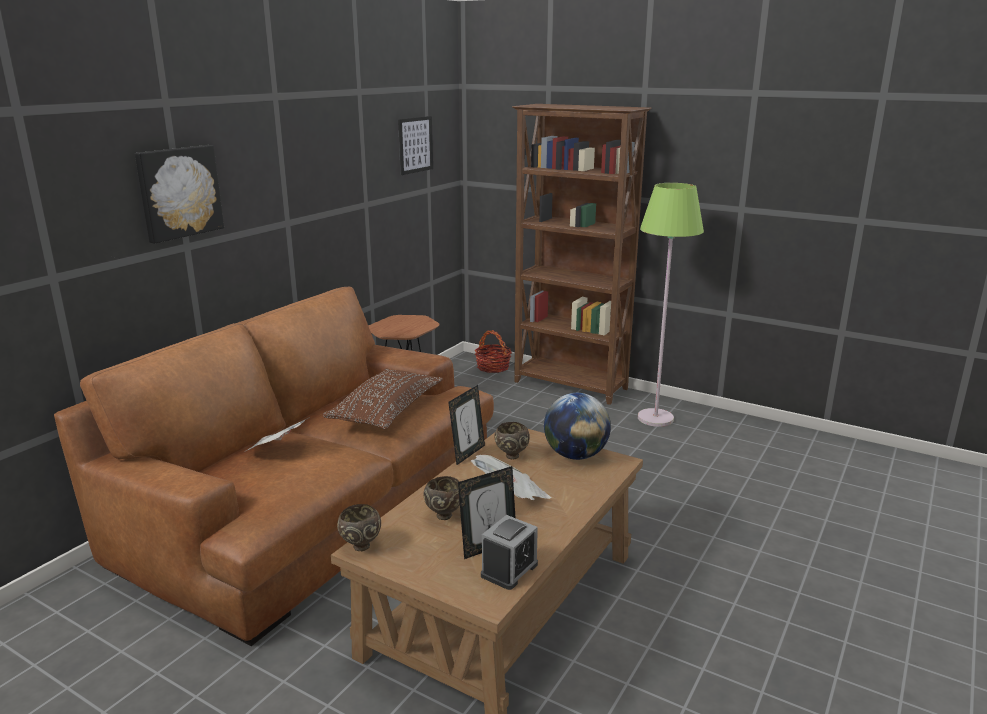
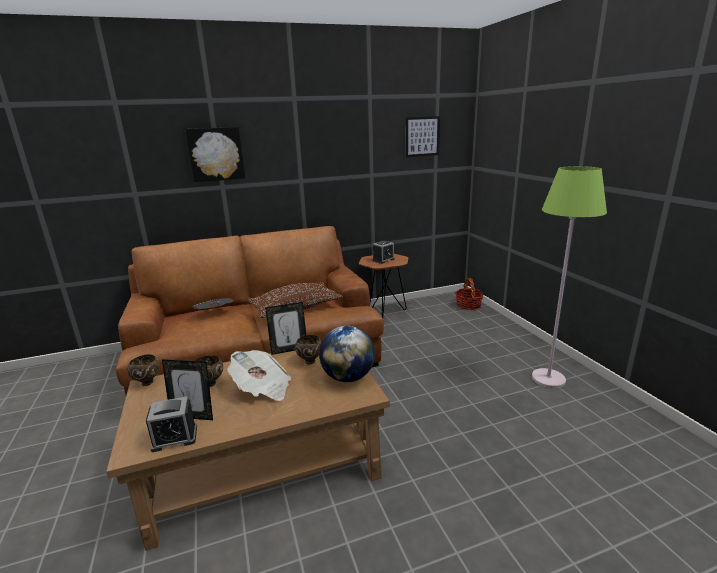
camera: 40 degrees right, 0 degrees up
(402, 325) = (383, 260): none -> alarm clock
(570, 386) = (508, 333): brown bookcase -> none

